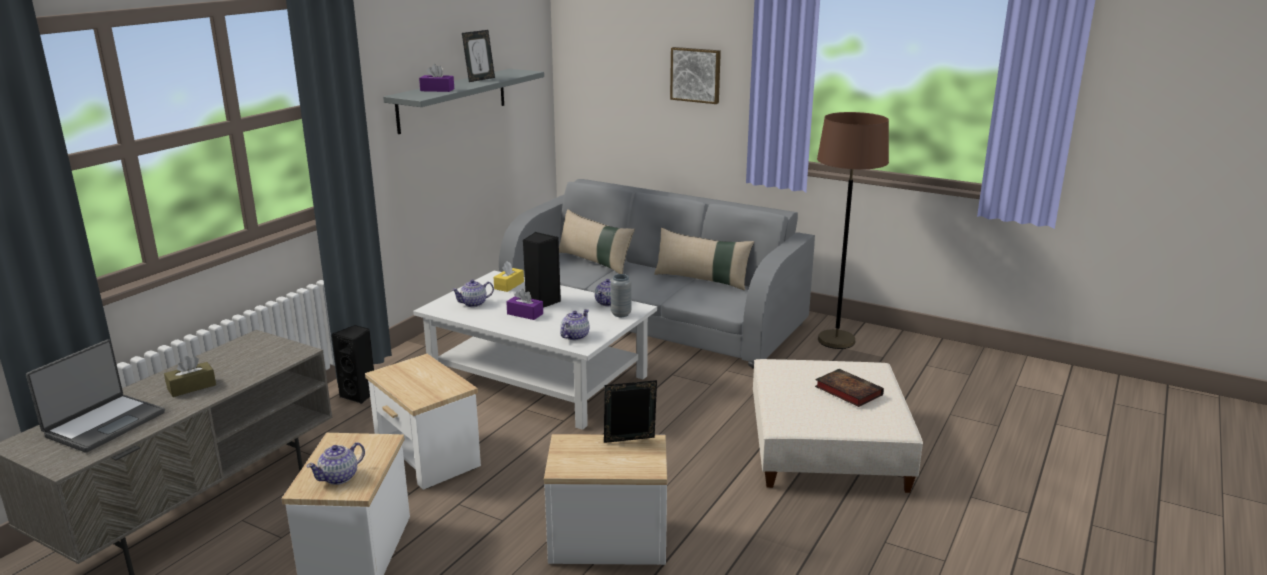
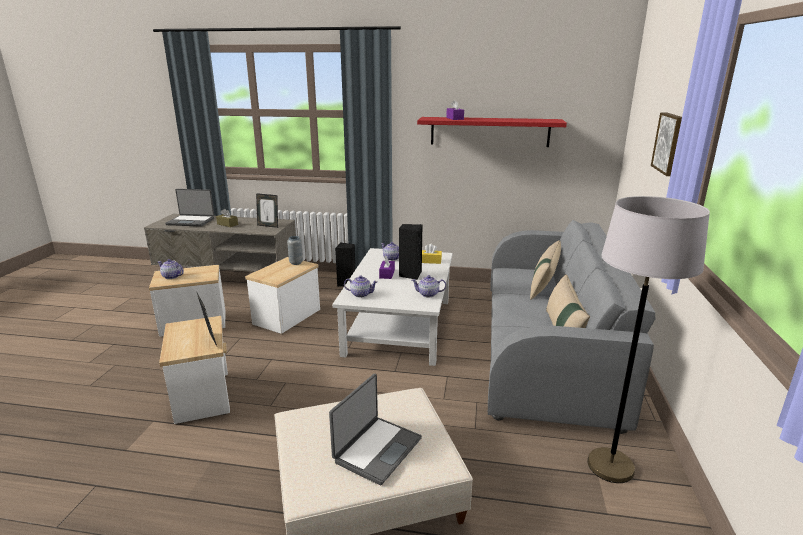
camera: 70 degrees right, 0 degrees up
(452, 100) = (489, 131): grey shelf -> red shelf
(480, 79) = (505, 119): picture frame -> picture frame (268, 226)
(621, 314) = (411, 302): grey vase -> grey vase (296, 263)
(836, 341) = (610, 466): brown floor lamp -> grey floor lamp
(846, 391) = (376, 449): book -> laptop

